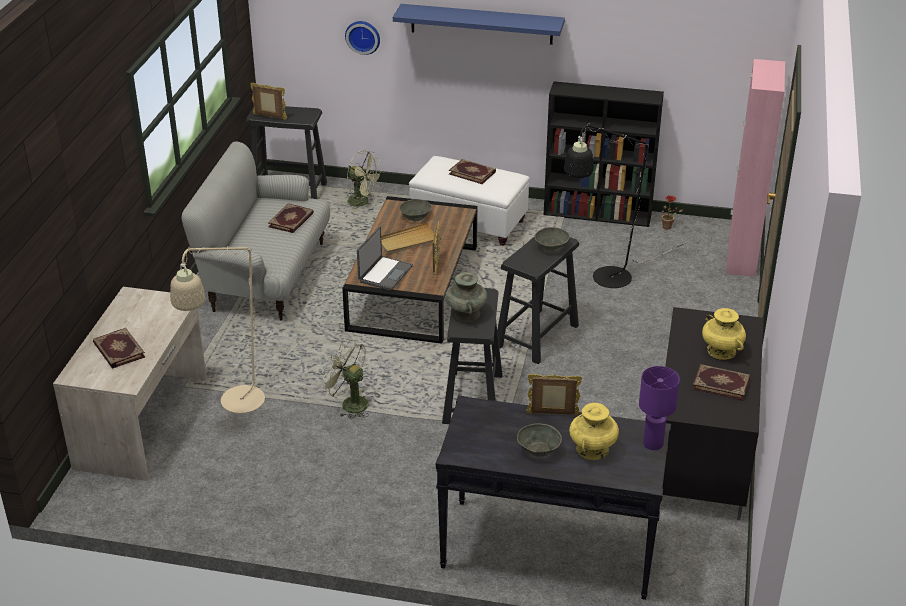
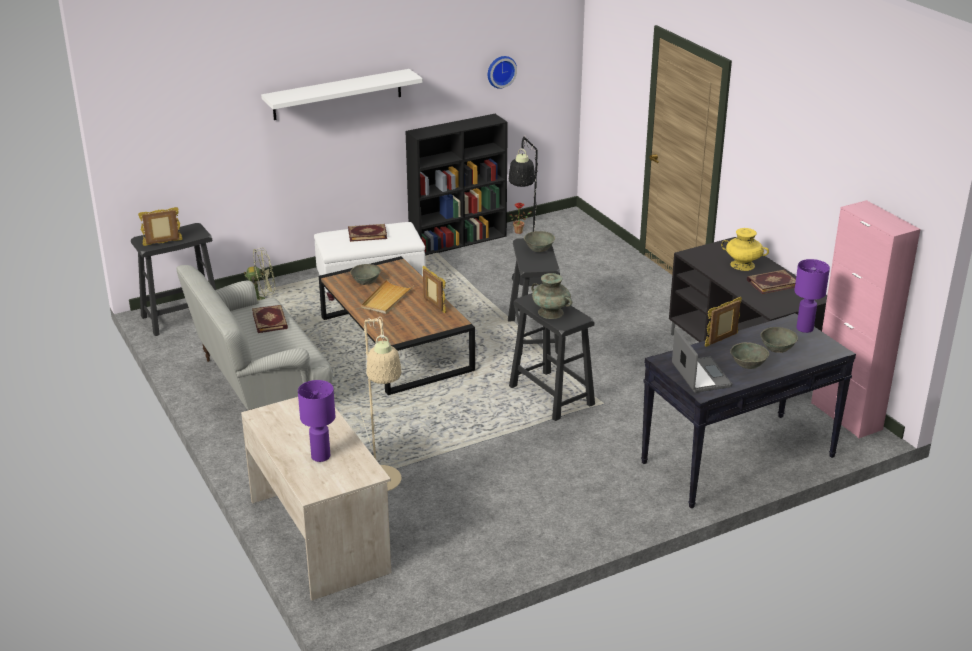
camera: 40 degrees left, 5 degrees down
(118, 350) = (320, 456): book -> purple table lamp
(349, 403) = (467, 441): green fan -> none
(363, 36) = (227, 137): wall clock -> wall clock (500, 71)
(384, 274) = (404, 328): laptop -> laptop (700, 376)
(481, 24) = (337, 94): blue shelf -> white shelf
(592, 449) = (777, 348): yellow vase -> grey bowl
(741, 257) = (594, 232): pink cabinet -> pink cabinet (846, 416)

